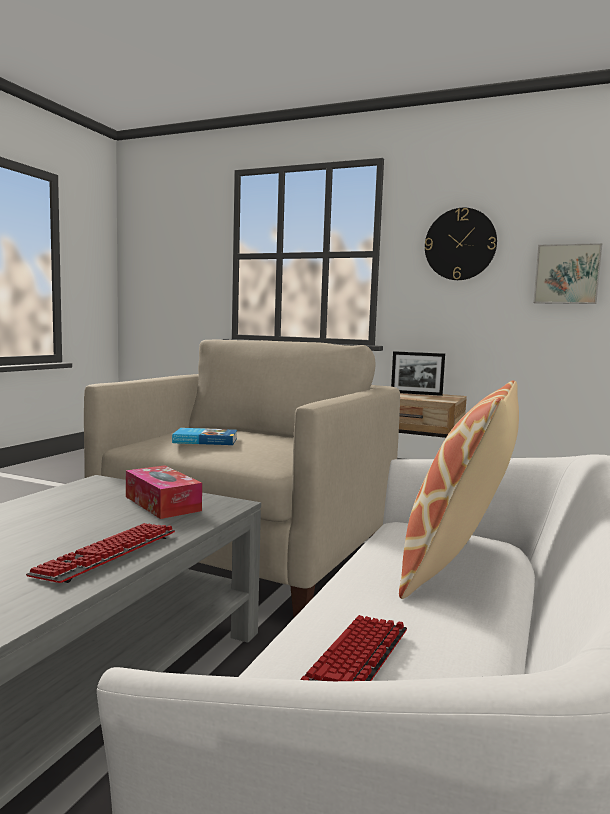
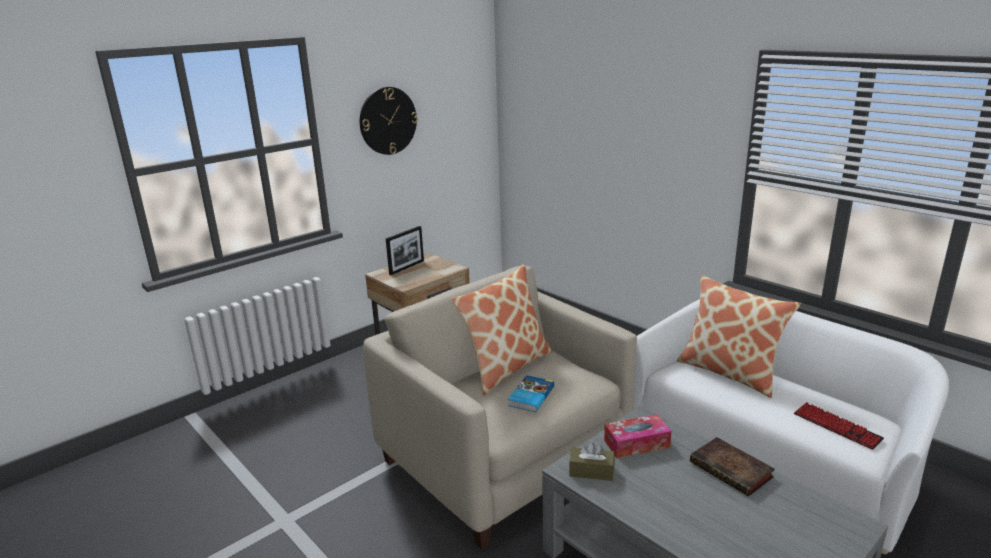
camera: 65 degrees left, 15 degrees up
(95, 489) = (591, 471): none -> brown tissue box
(107, 554) = (733, 470): keyboard -> book
(263, 433) = (506, 367): none -> pillow
(566, 274) = (461, 134): picture -> none

